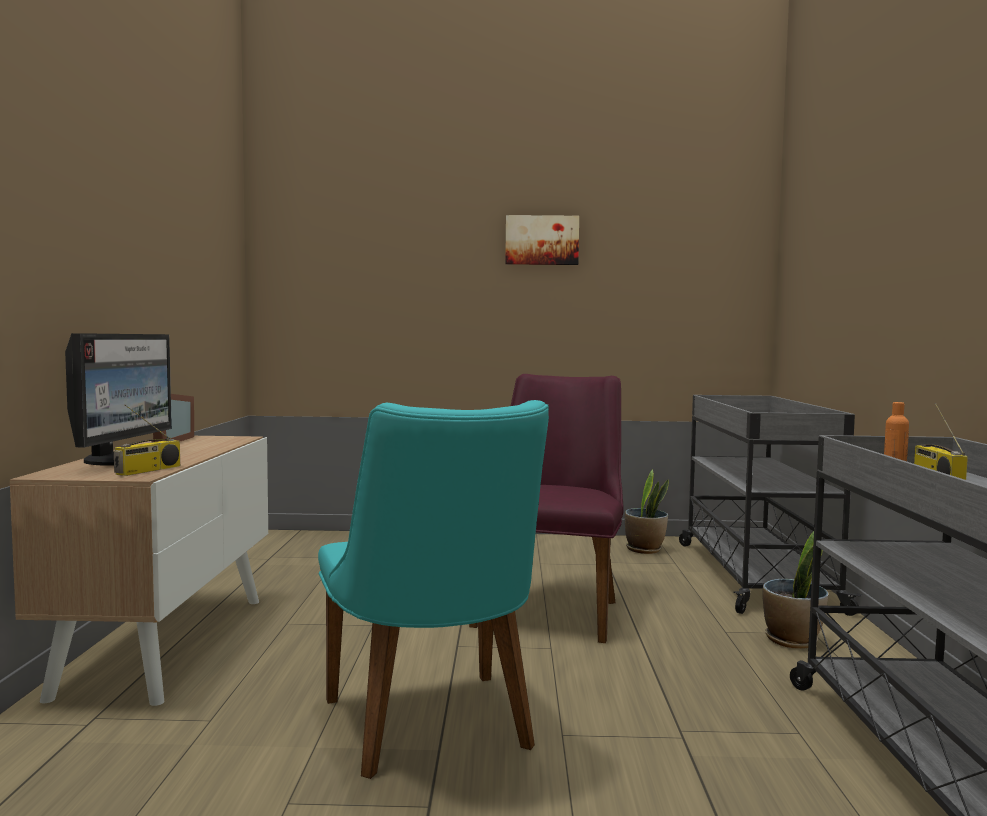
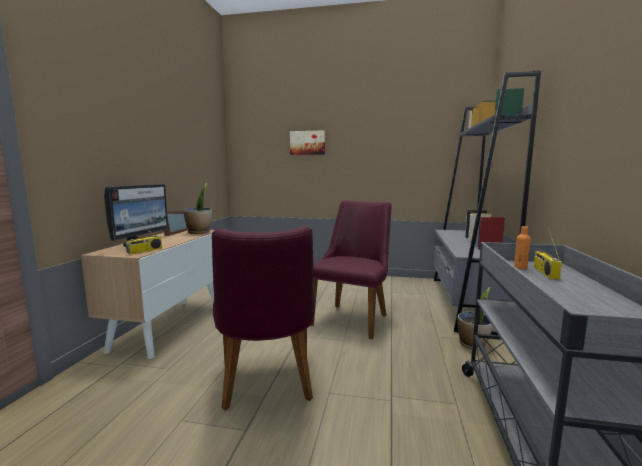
camera: 10 degrees right, 5 degrees up
(434, 732) = (267, 385): turquoise chair -> purple chair
(541, 240) = (365, 130): picture -> picture (307, 143)
(645, 549) = (413, 285): potted plant -> potted plant (199, 232)
(754, 574) = (465, 303): grey cart -> grey bookcase

